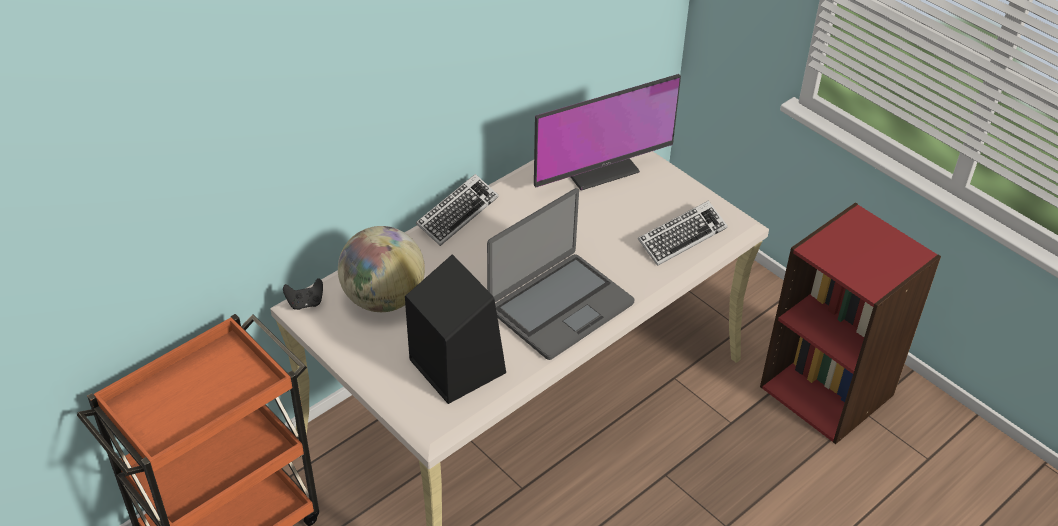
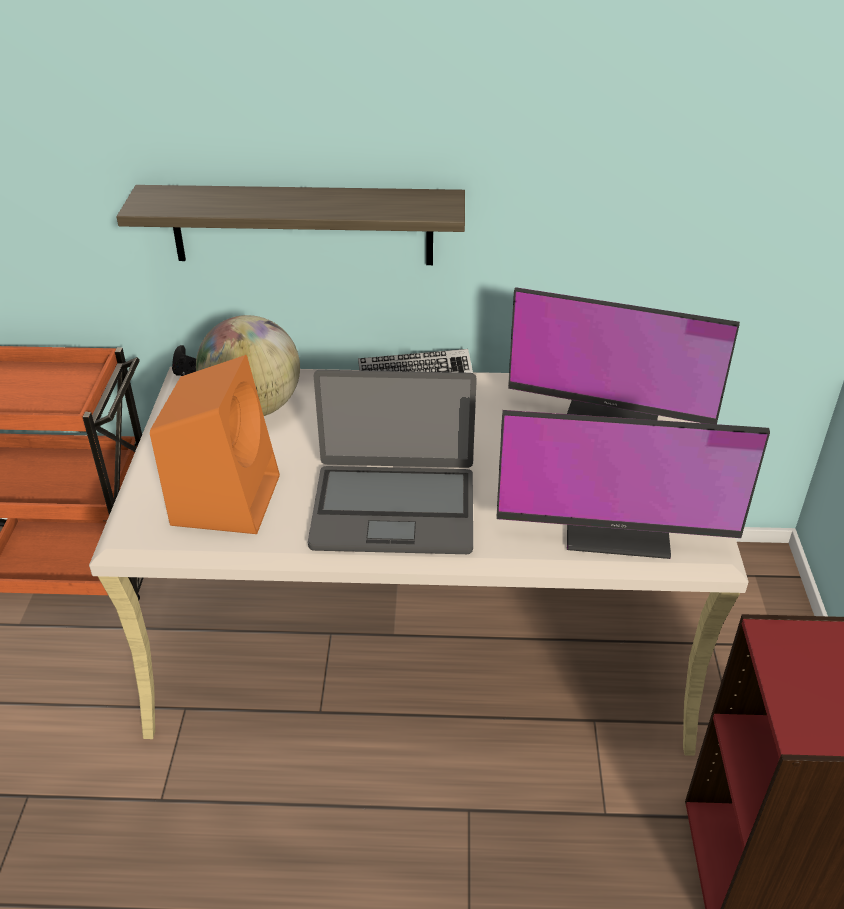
camera: 45 degrees right, 5 degrees down
(360, 142) = (302, 225): none -> shelf
(455, 365) = (226, 497): black speaker -> orange speaker
(681, 237) = (617, 524): keyboard -> monitor

